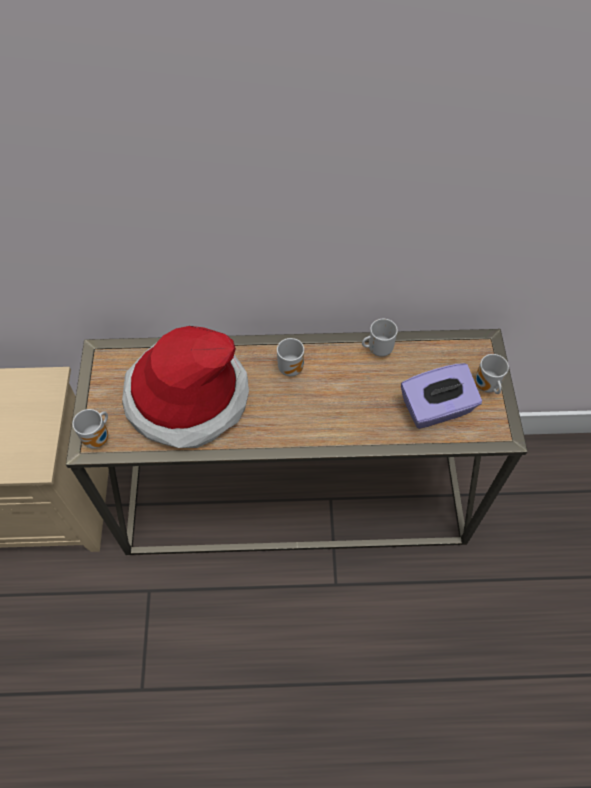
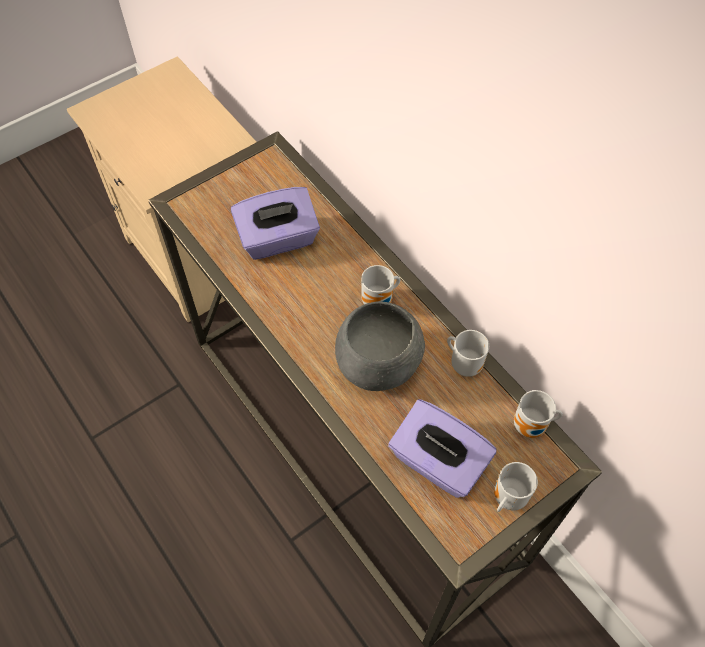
camera: 55 degrees right, 0 degrees up
(99, 438) = (188, 205): mug -> mug (531, 427)
(187, 396) = (278, 239): hat -> purple tissue box
(341, 397) = (379, 365): none -> grey bowl

